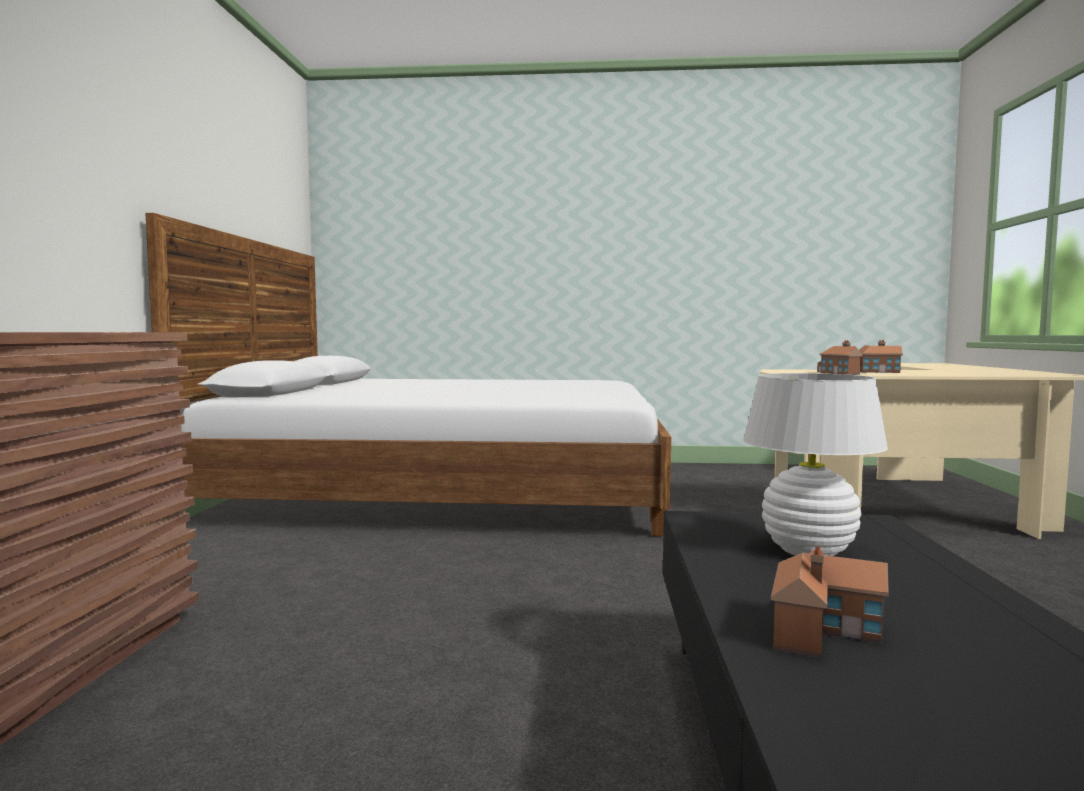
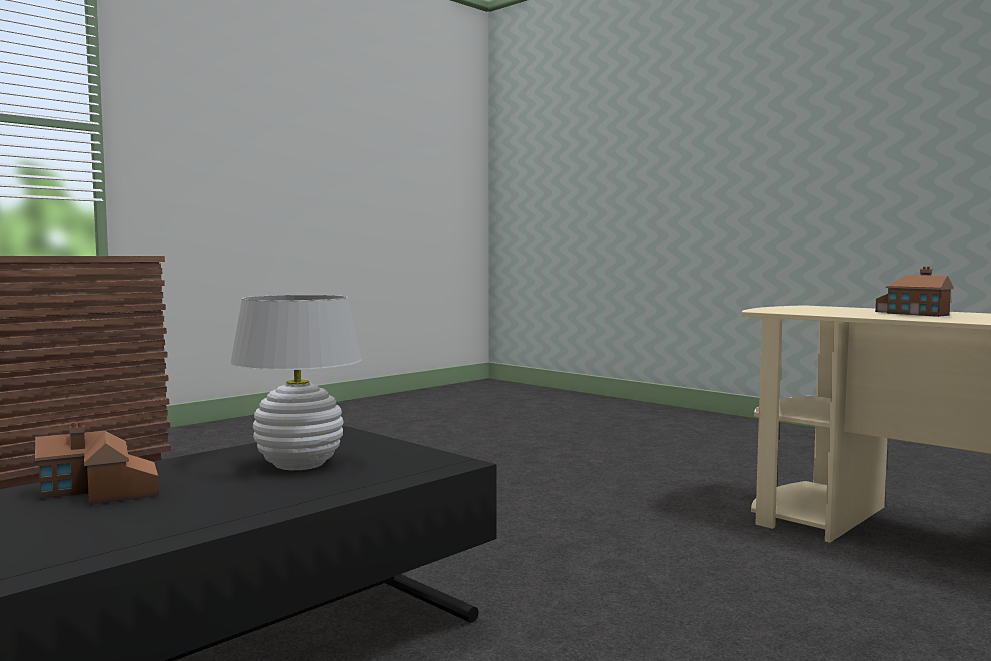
camera: 40 degrees right, 0 degrees up
(448, 492) = (513, 420): bed -> none
(841, 373) = (838, 312): toy house -> none

